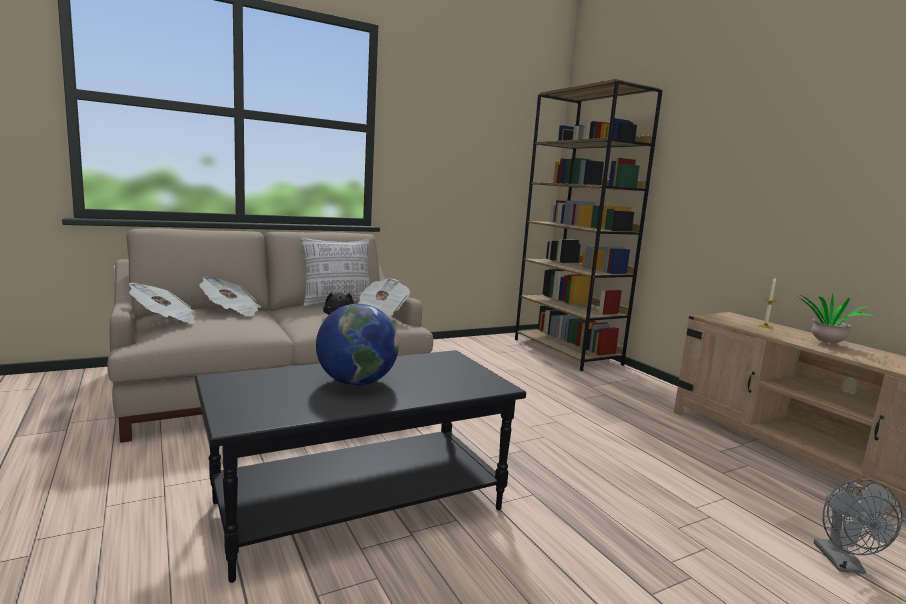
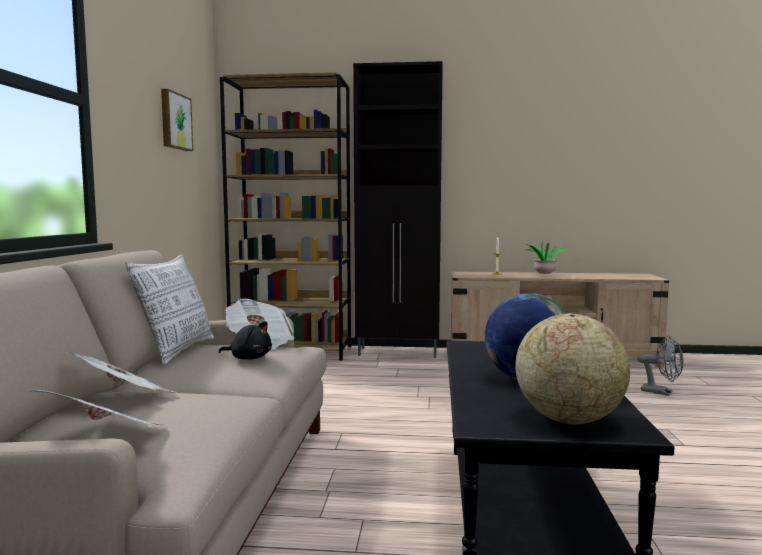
camera: 55 degrees left, 5 degrees down
(251, 401) = (568, 419): none -> globe
(488, 137) = (174, 121): none -> picture
(649, 385) = (399, 352): none -> black cabinet

